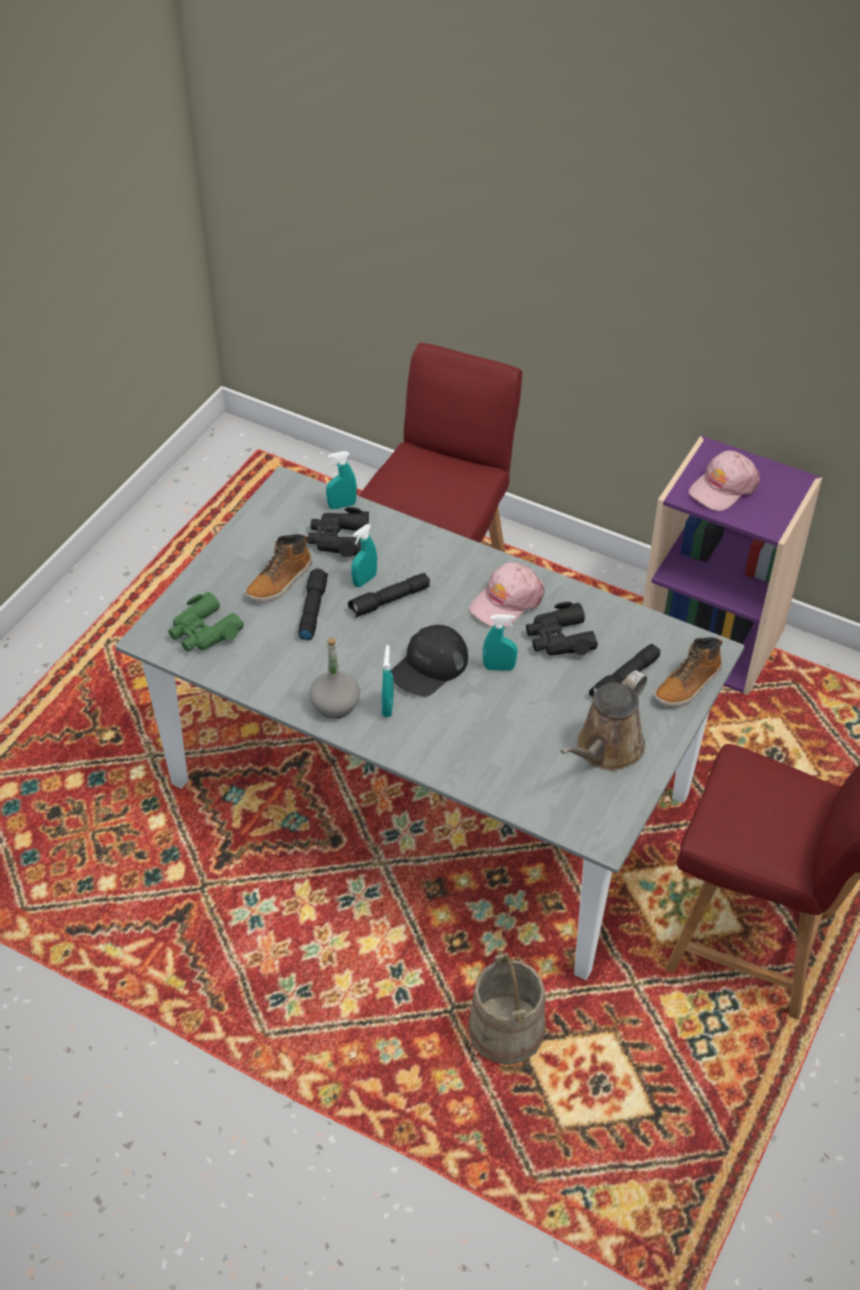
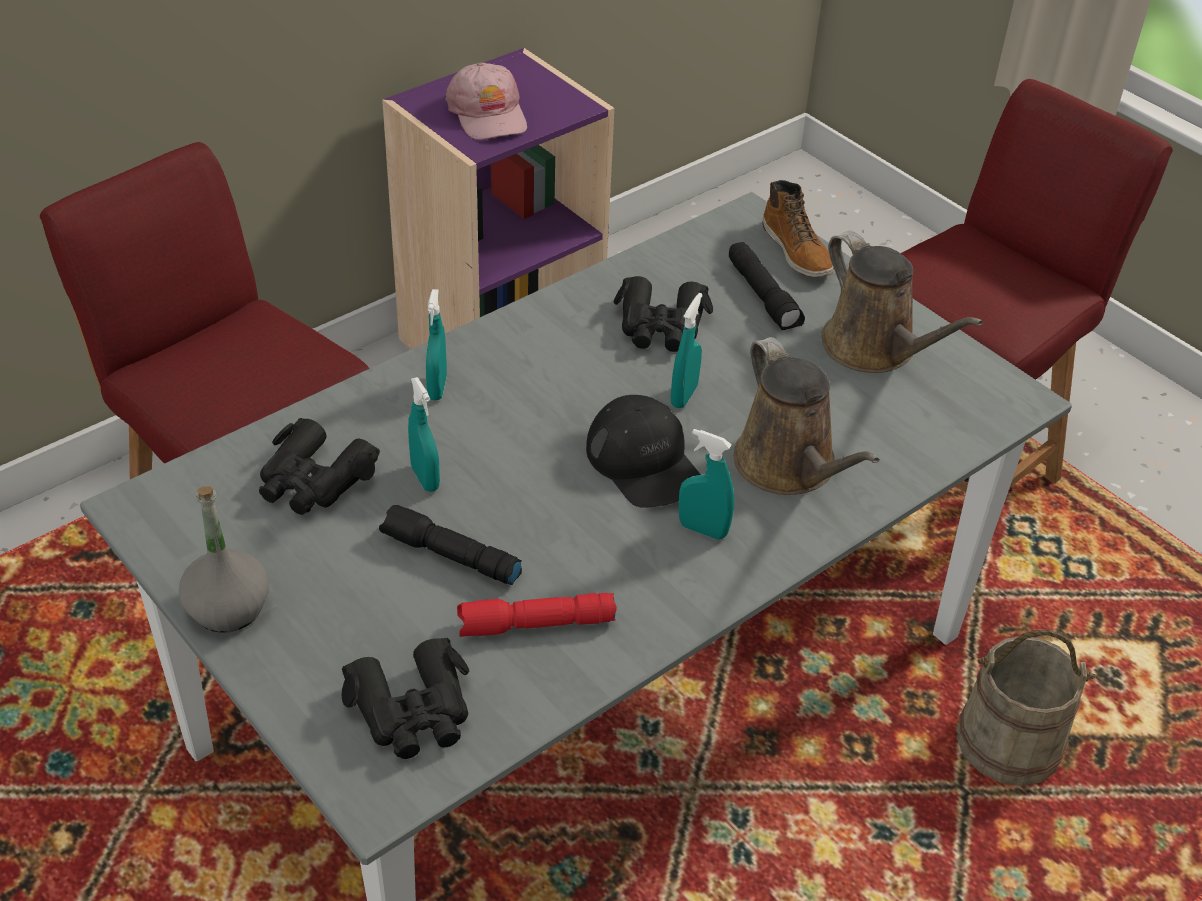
camera: 70 degrees left, 5 degrees down
(204, 631) = (413, 711): green binoculars -> black binoculars
(280, 581) = (359, 577): boot -> none
(280, 658) = (535, 626): none -> red flashlight
(335, 704) = (669, 587): grey bottle -> grey bottle (228, 608)
(342, 505) = (240, 455): turquoise spray bottle -> turquoise spray bottle (437, 388)
(389, 601) = (488, 464): black flashlight -> none
(463, 733) = (790, 467): none -> brown watering can
(506, 601) = (563, 351): pink cap -> none

